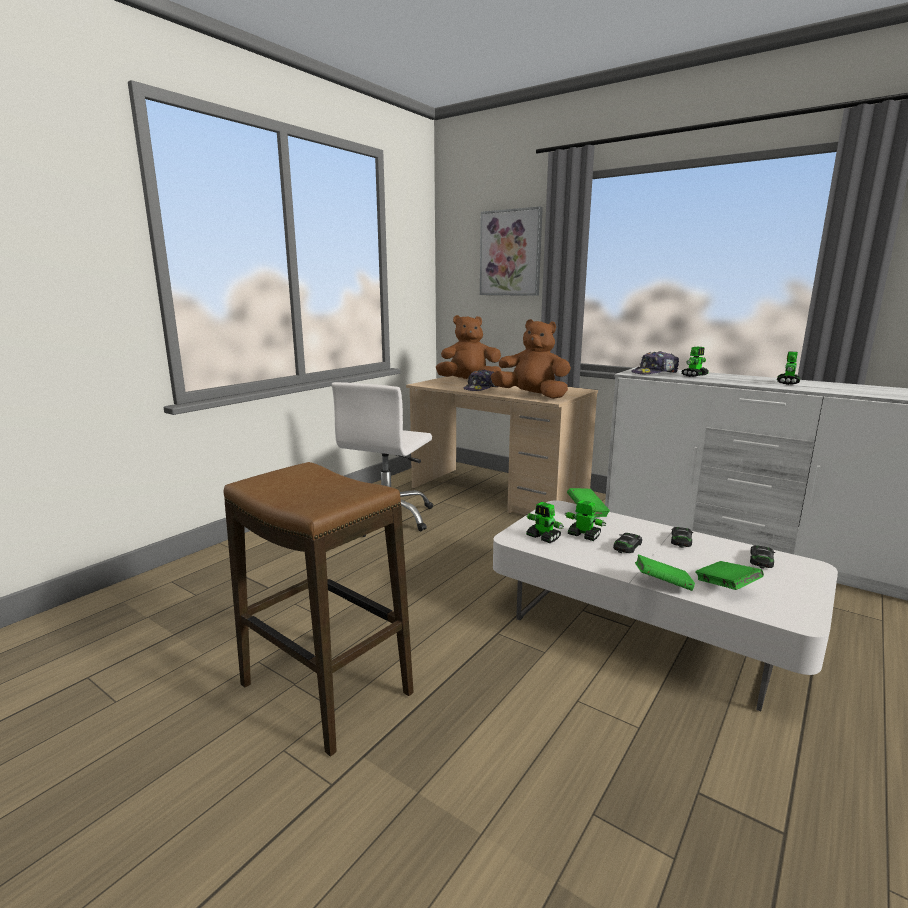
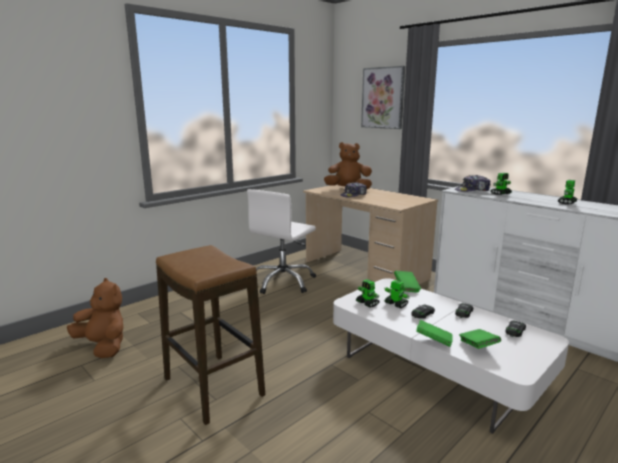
camera: 10 degrees right, 0 degrees up
(532, 396) = (385, 203): brown plush toy -> brown plush toy (103, 346)

